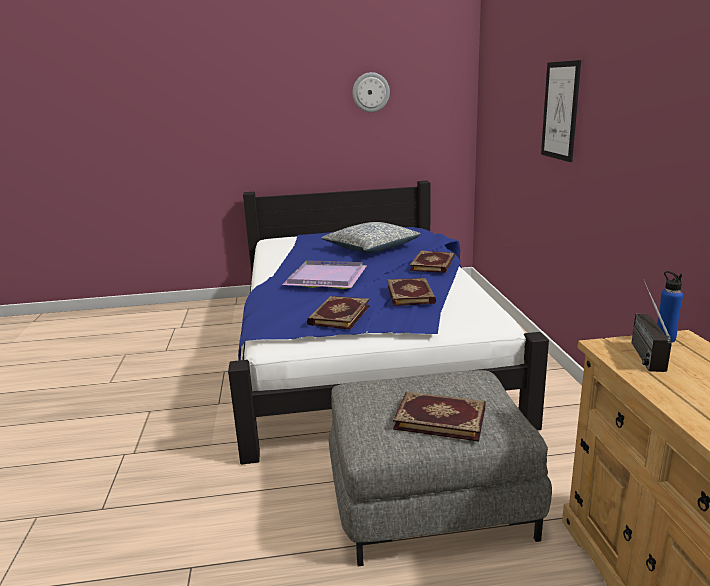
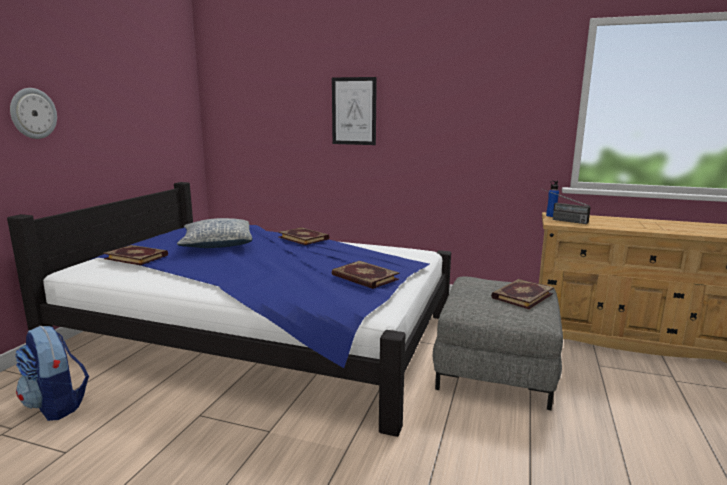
camera: 65 degrees left, 5 degrees down
(209, 327) = (57, 405): none -> backpack
(327, 278) = (270, 267): purple tray -> none
(370, 92) = (127, 93): wall clock -> wall clock (33, 113)
(411, 294) = (355, 254): book -> book (137, 257)

